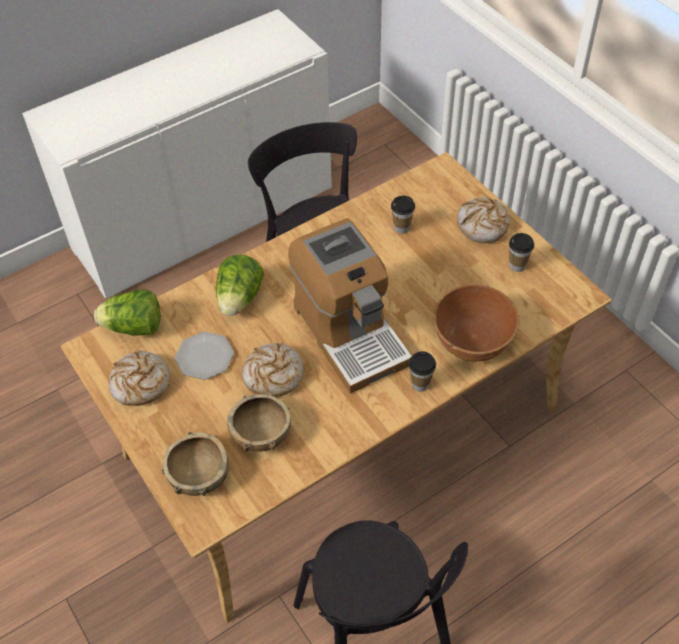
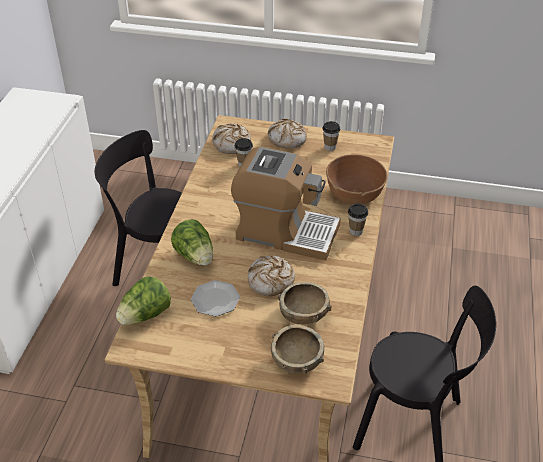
camera: 45 degrees left, 10 degrees down
(140, 384) = (193, 341): bread -> bread (231, 144)

